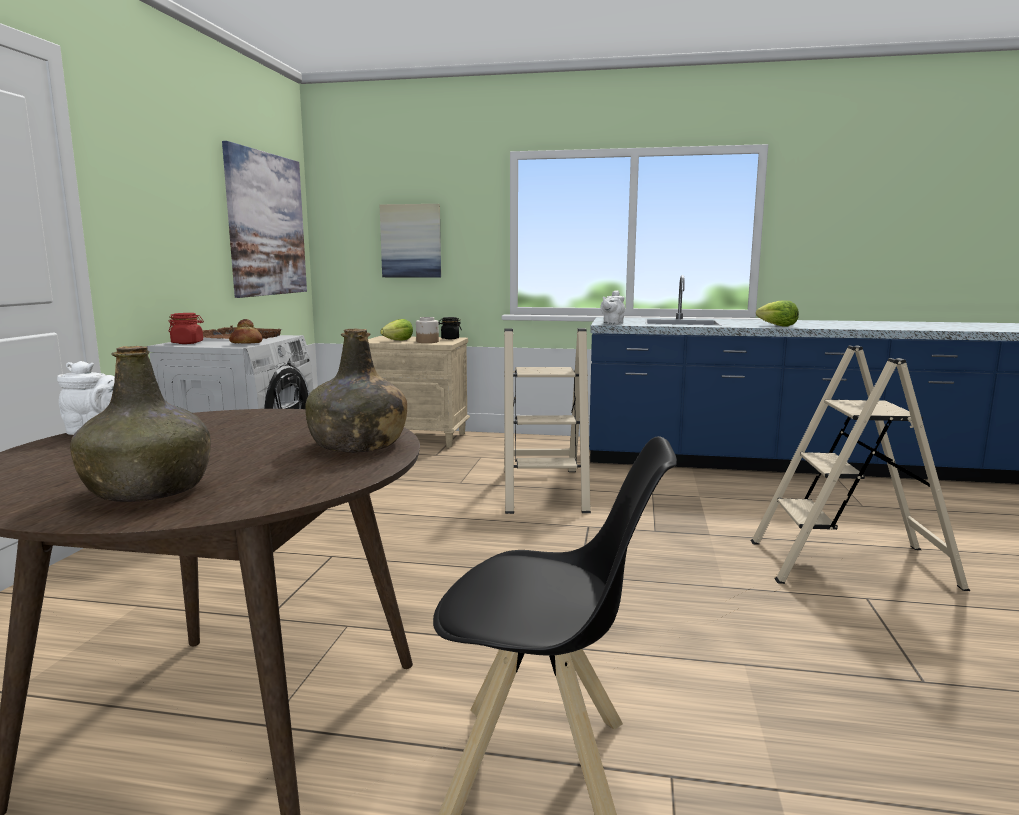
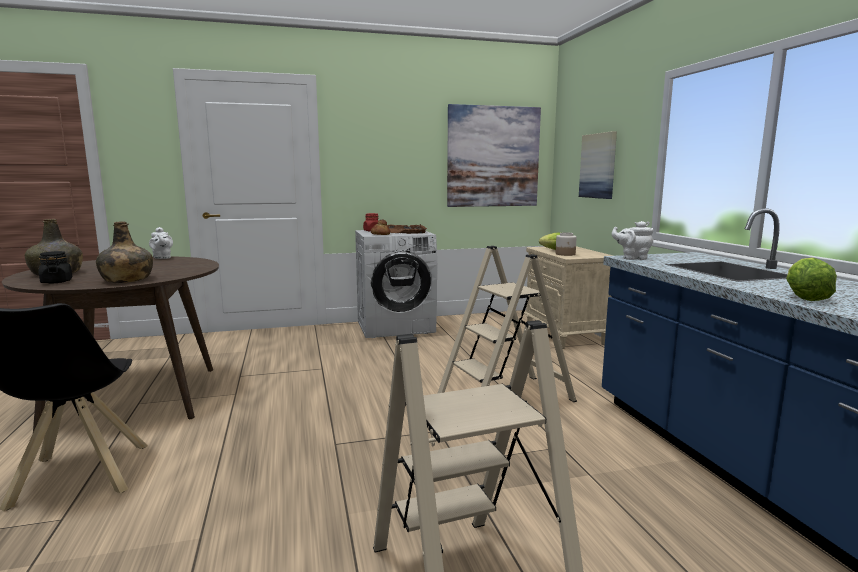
camera: 65 degrees right, 0 degrees up
(450, 338) = (597, 255): black jar -> black jar (57, 281)

